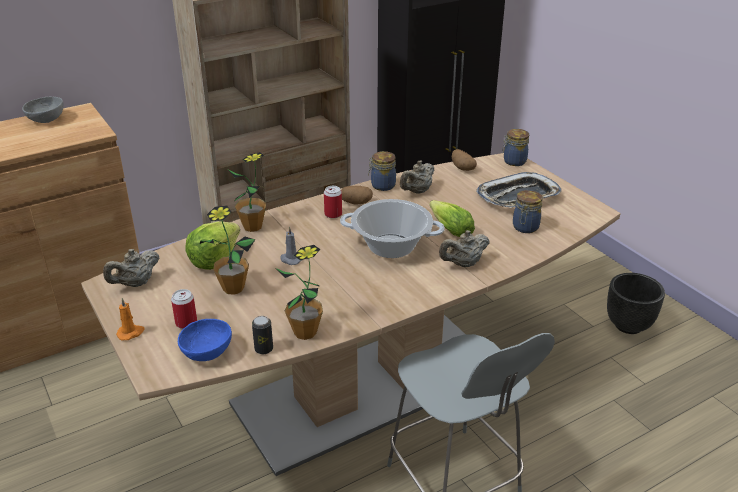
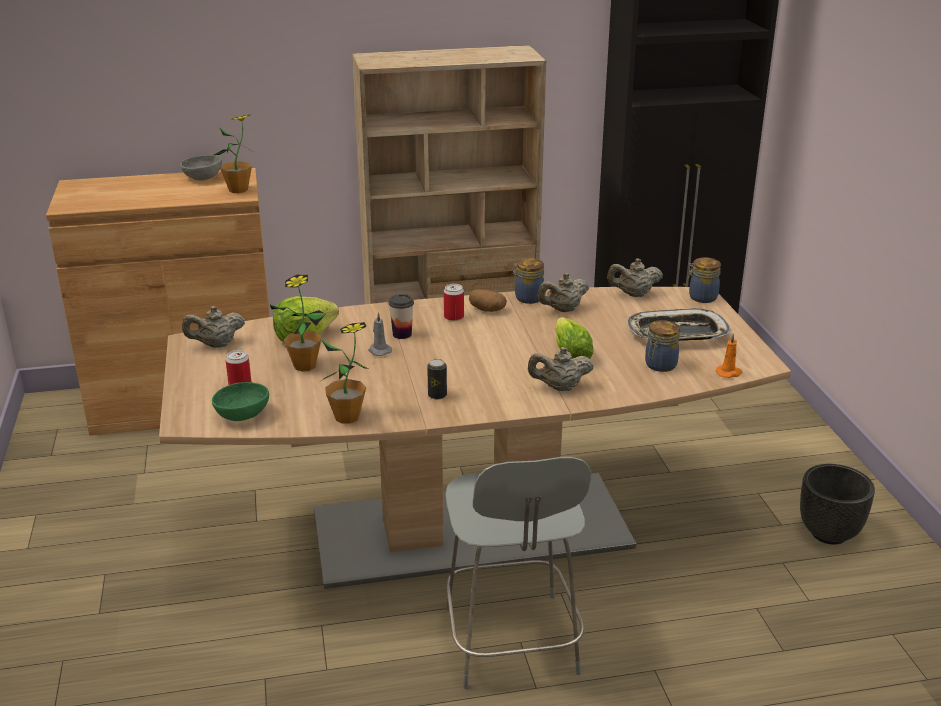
camera: 20 degrees right, 5 degrees down
(131, 333) = (184, 385): orange candle -> orange candle (729, 373)
(205, 352) = (241, 415): blue bowl -> green bowl
(252, 226) = (362, 314): potted plant -> potted plant (238, 190)
(264, 349) = (297, 423): can -> can (437, 395)
(300, 239) = (402, 334): none -> cup
(391, 246) = (493, 357): cooking pot -> none
(462, 168) = (633, 294): potato -> beige teapot

